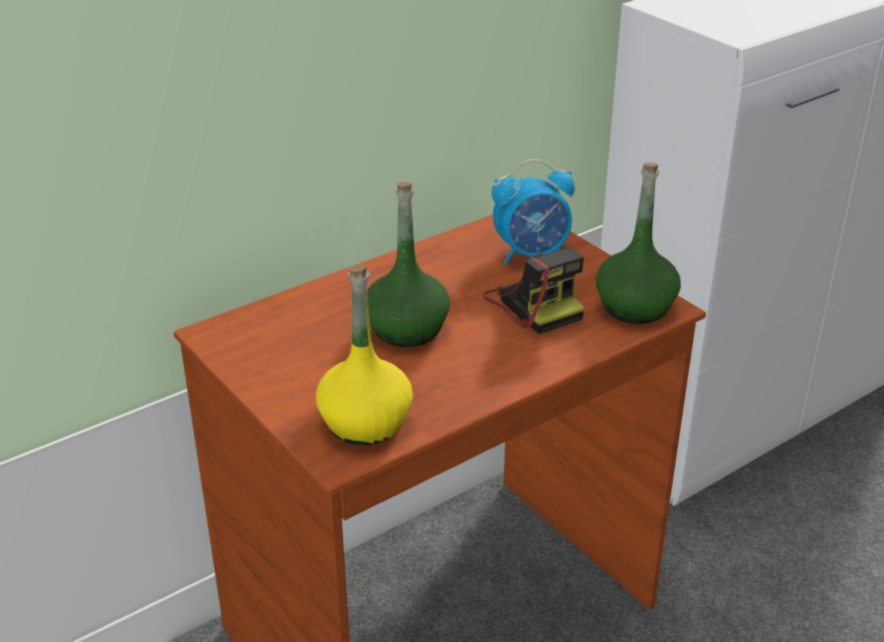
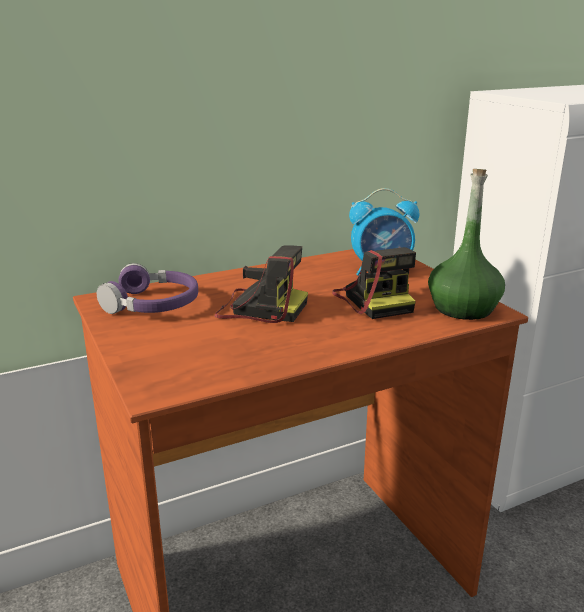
camera: 10 degrees right, 10 degrees down
(279, 335) = (152, 304): none -> purple headphones
(365, 423) = (191, 368): yellow bottle -> none
(406, 329) = (259, 308): green bottle -> camera

